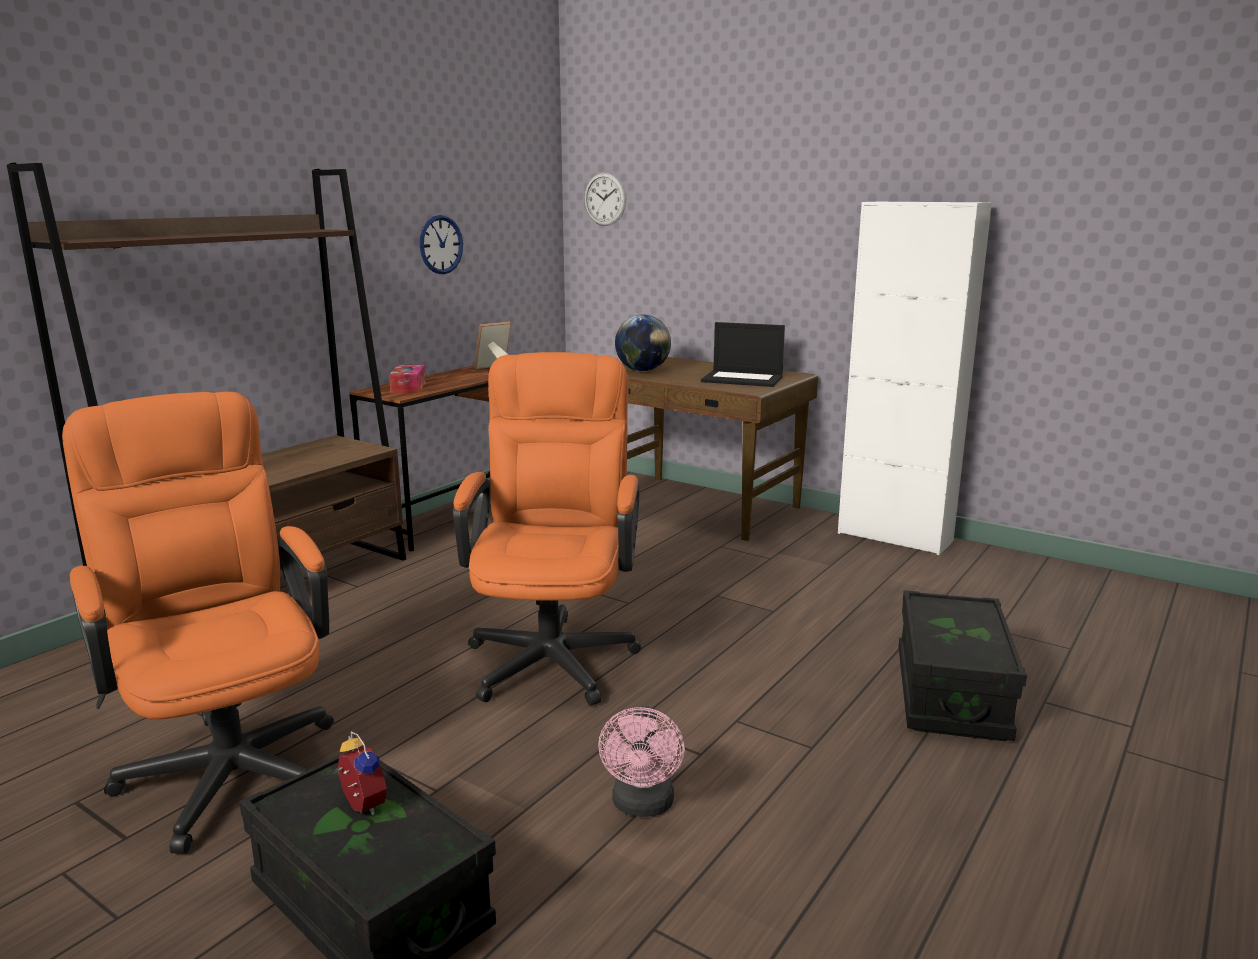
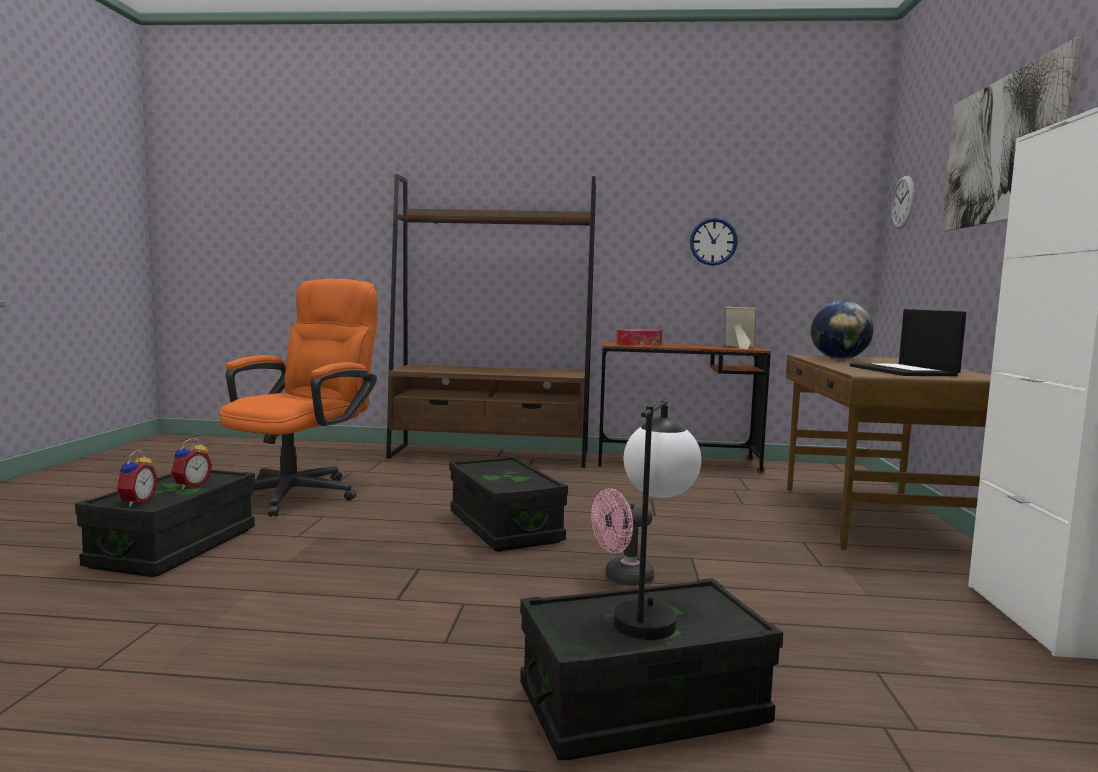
camera: 60 degrees right, 10 degrees down
(408, 860) = (135, 502): none -> alarm clock
(554, 652) = (504, 527): orange office chair -> black storage box
(642, 806) = (309, 592): pink fan -> pink fan (621, 578)
(765, 182) = (1003, 150): none -> picture
(951, 628) = (650, 613): none -> table lamp

